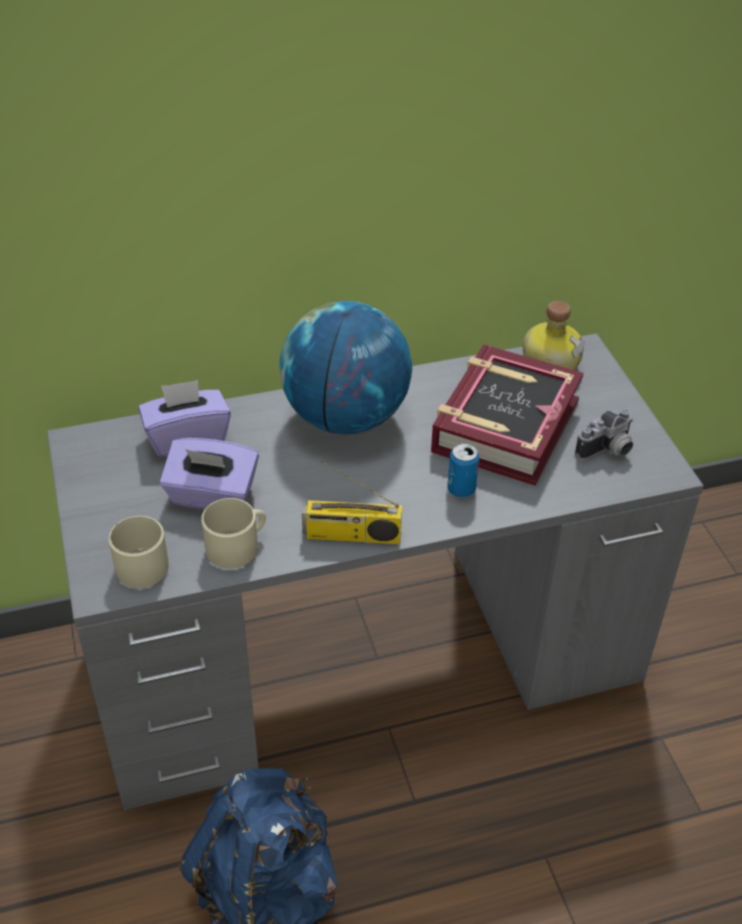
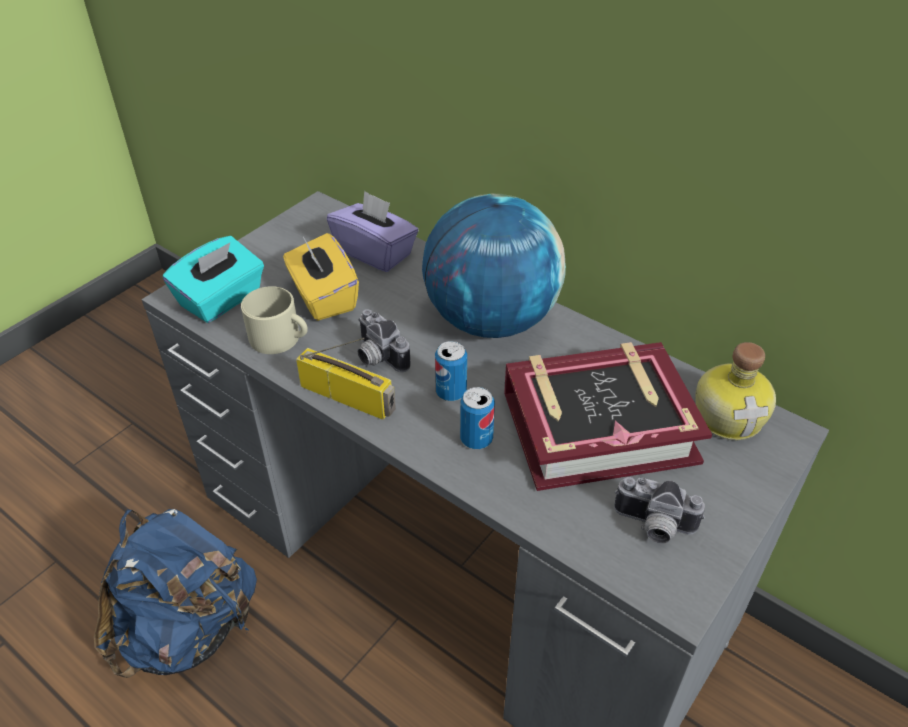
camera: 55 degrees right, 0 degrees up
(141, 562) = (222, 300): beige mug -> turquoise tissue box
(212, 496) = (323, 297): purple tissue box -> yellow tissue box
(322, 499) = (377, 357): none -> camera
(351, 536) = (349, 397): radio -> radio turned 150 degrees clockwise
(401, 478) = (451, 392): none -> can

